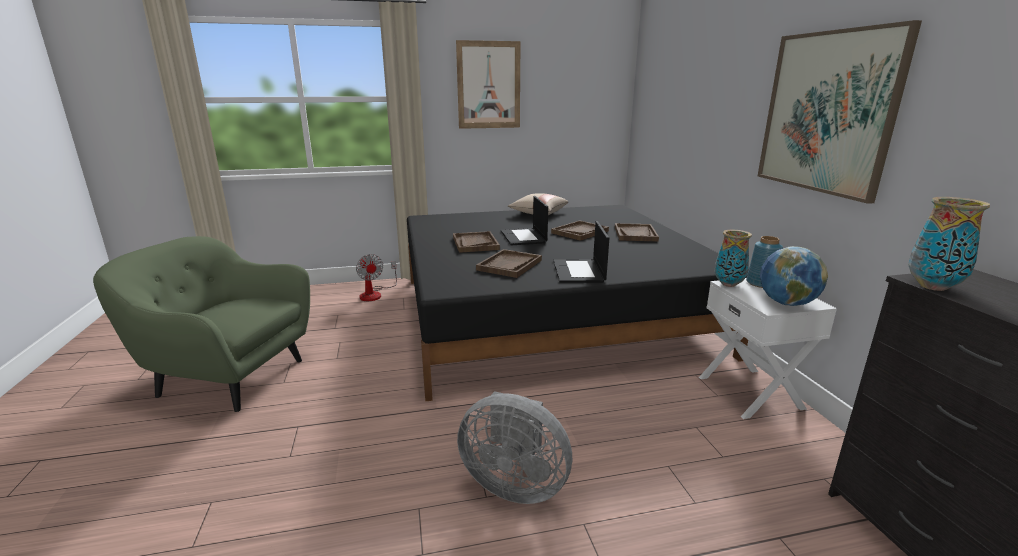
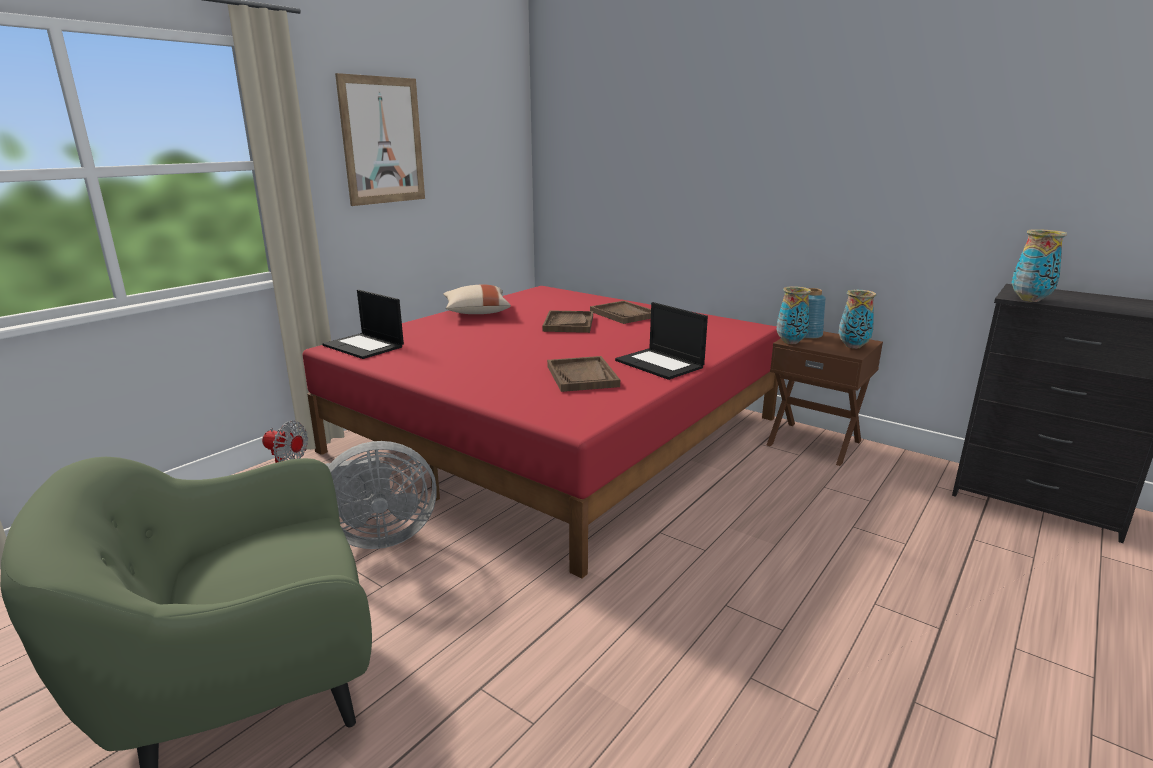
camera: 40 degrees left, 0 degrees up
(475, 243) = (487, 363): brown tray -> none
(514, 484) = (784, 605): grey fan -> grey fan (379, 537)
(524, 237) = (524, 342): laptop -> laptop (364, 346)
(549, 314) = (557, 434): black bed -> red bed
(751, 392) = (814, 442): white nightstand -> brown nightstand
(786, 303) = (852, 346): globe -> vase
(827, 113) = (842, 166): picture -> none

